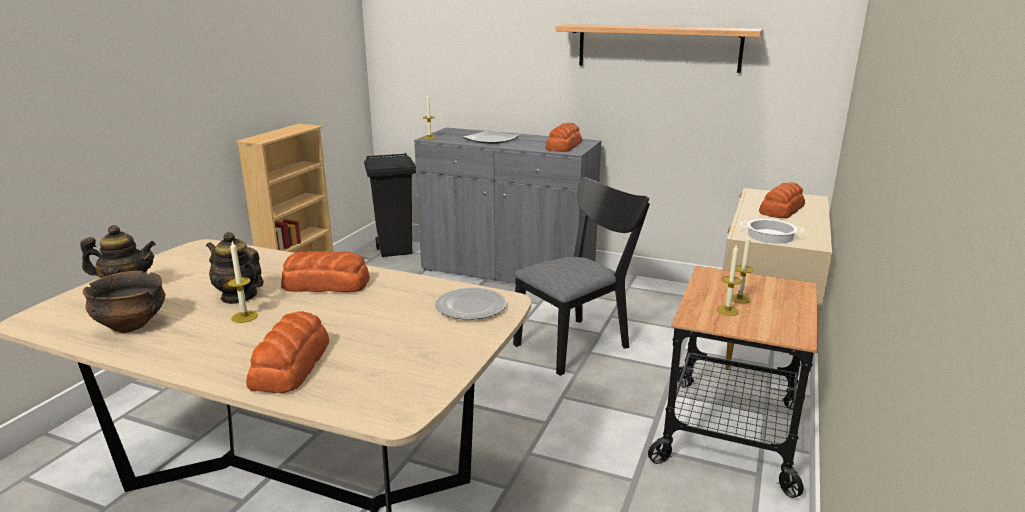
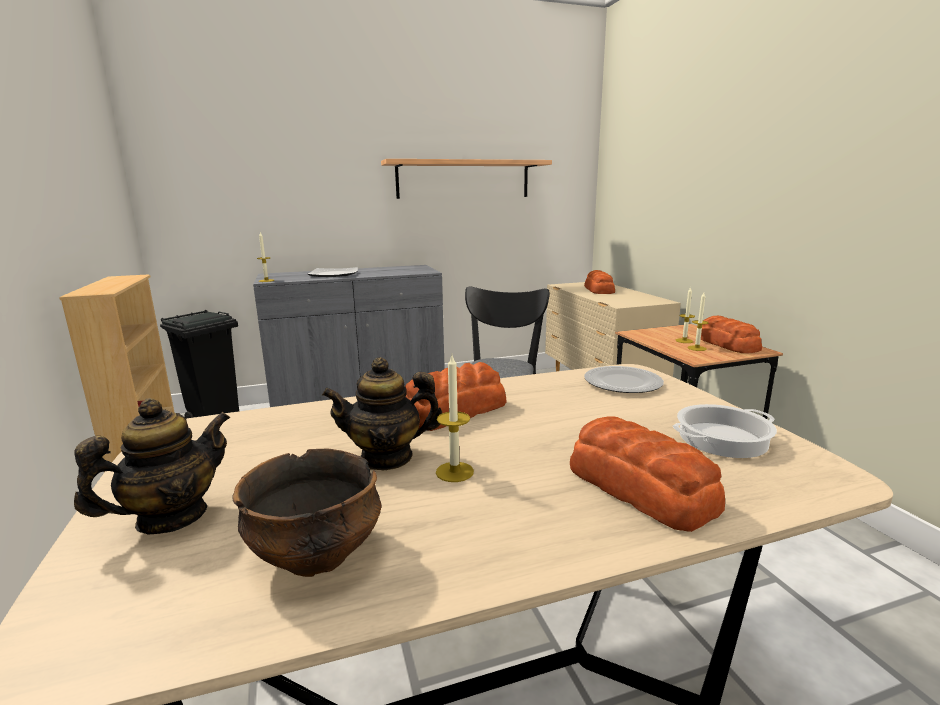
camera: 40 degrees left, 5 degrees down
(563, 146) = (410, 270): bread -> bread (727, 344)
(770, 236) = (632, 302): cooking pot -> cooking pot (722, 438)

